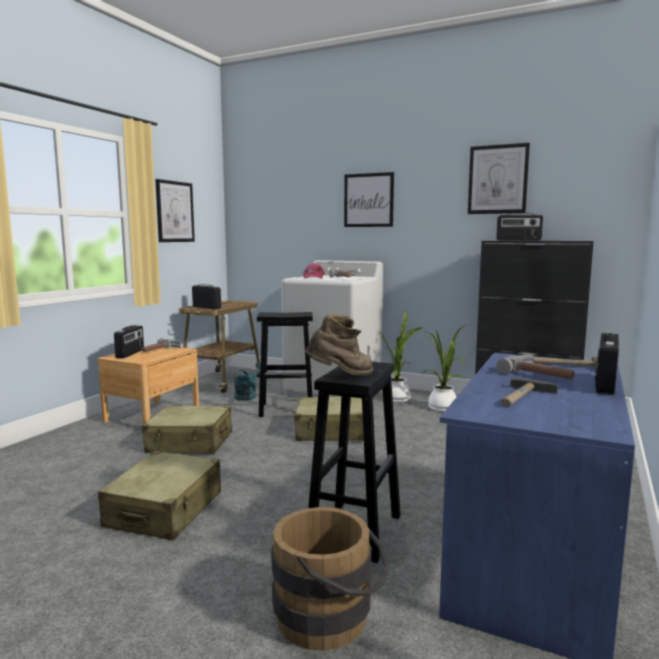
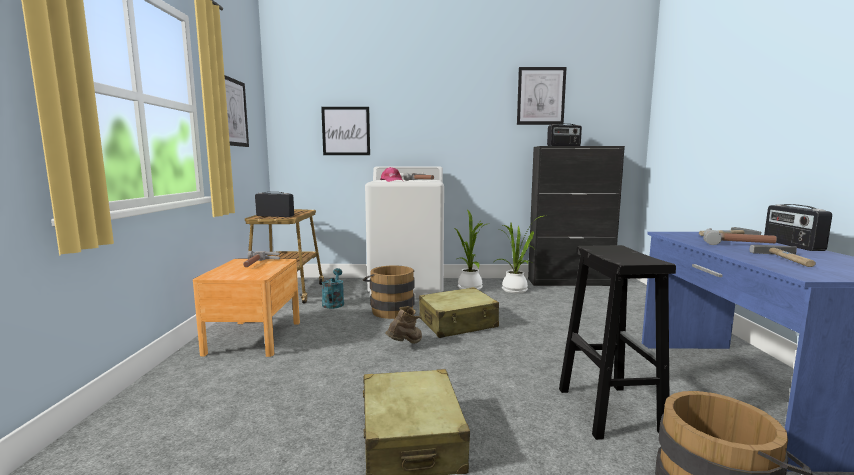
camera: 25 degrees left, 0 degrees up
(130, 353) = (228, 270): radio -> none
(190, 443) = (338, 360): beige suitcase -> none
(287, 409) = (390, 310): black stool -> brown bucket
(341, 376) = (626, 259): brown boot -> brown boot (406, 345)
(368, 200) = (426, 110): picture -> picture (346, 131)

